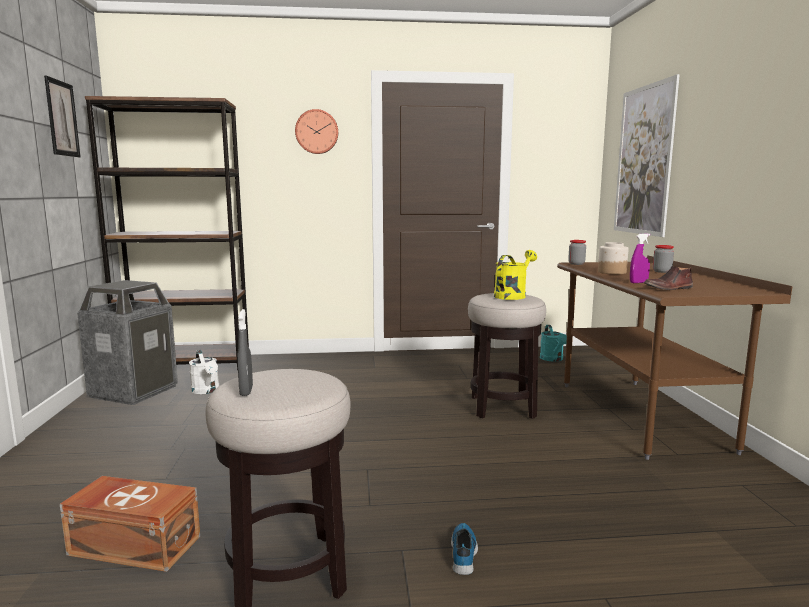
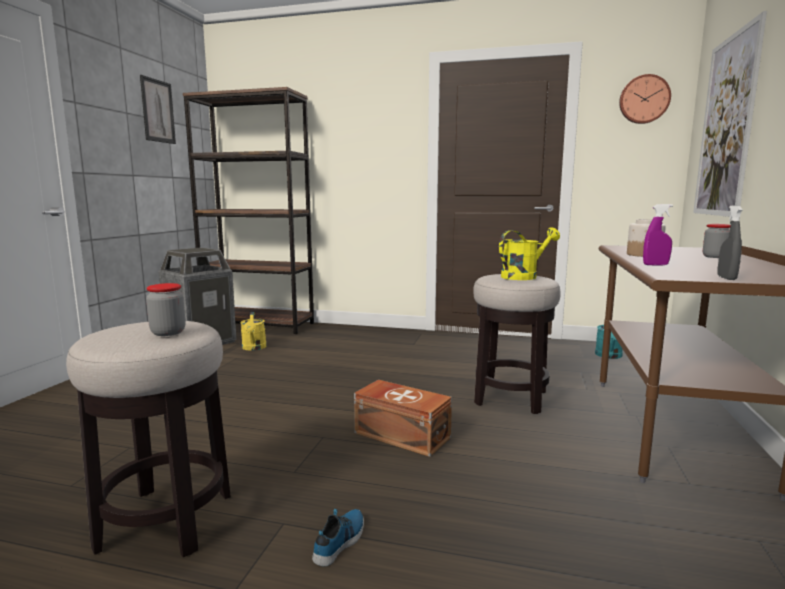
camera: 20 degrees right, 0 degrees up
(134, 544) = (82, 466): brown storage box -> brown storage box (401, 434)
(207, 391) = (254, 348): white watering can -> yellow watering can
(246, 391) = (107, 334): grey spray bottle -> grey spray bottle (726, 278)
(317, 132) = (377, 116): wall clock -> wall clock (644, 99)
(576, 264) = (618, 246): jar -> jar (168, 332)
(668, 288) = (683, 272): brown shoe -> none

